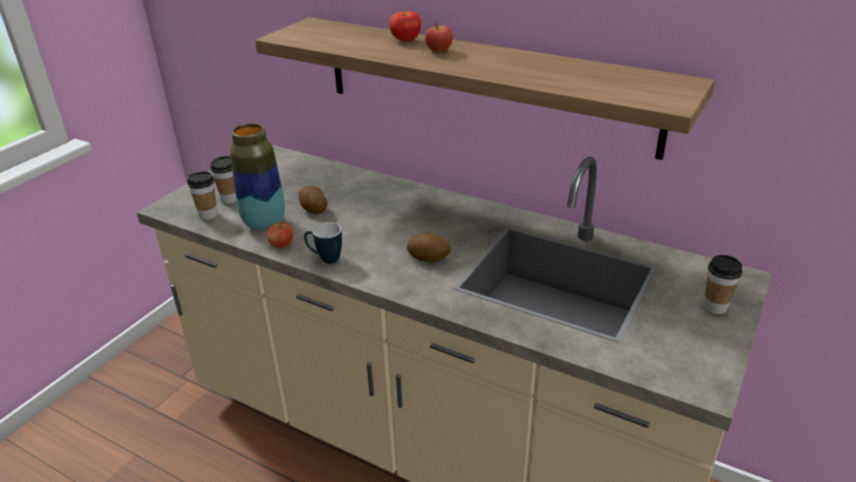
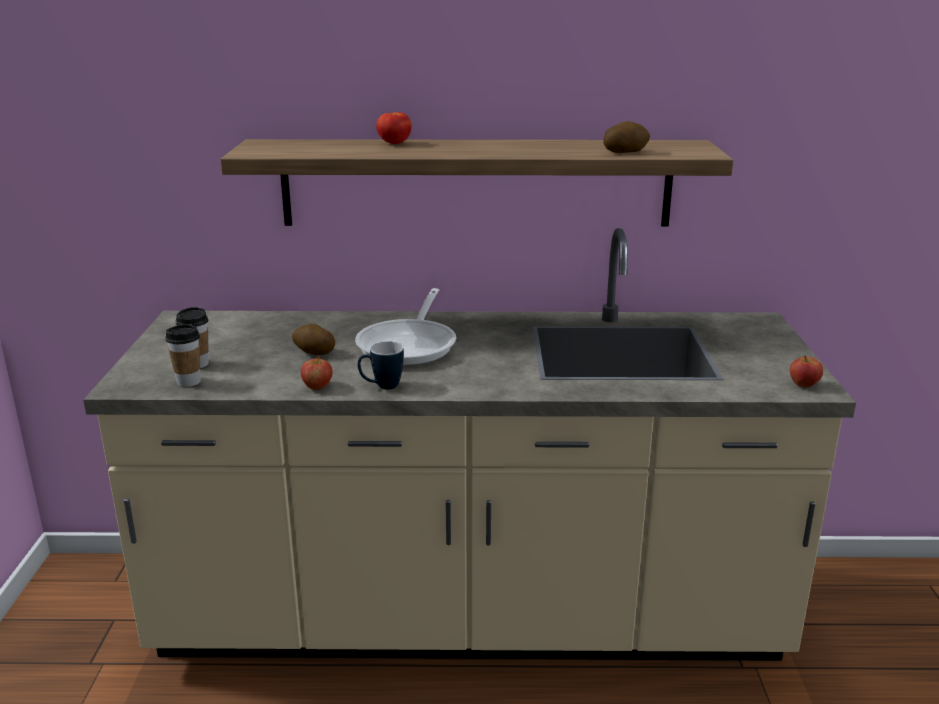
camera: 30 degrees left, 10 degrees down
(264, 224) = (271, 375): vase -> none
(388, 221) = (410, 345): none -> frying pan
(429, 258) = (488, 363): potato -> potato (625, 152)
(439, 51) = (444, 147): apple -> apple (804, 385)
(715, 307) = (765, 341): cup -> none

